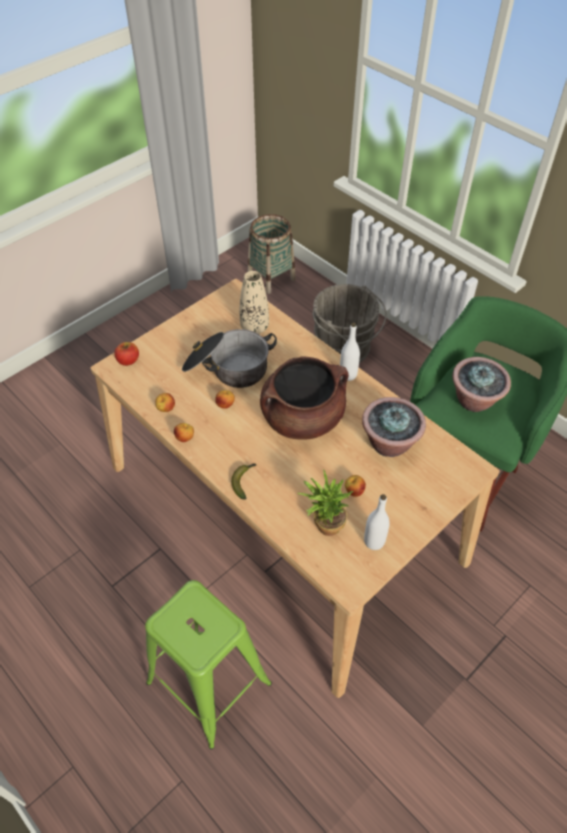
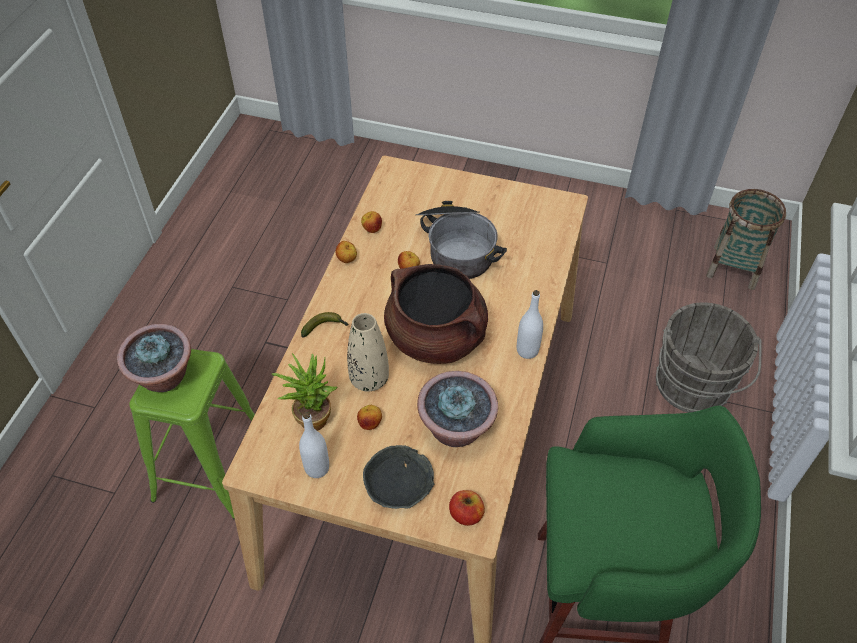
camera: 60 degrees right, 0 degrees up
(128, 360) = (410, 175): apple -> apple (466, 514)
(254, 327) = (530, 243): beige vase -> beige vase (369, 379)
(415, 496) = (399, 483): none -> grey bowl
(474, 400) = (609, 503): potted plant -> potted plant (164, 378)

